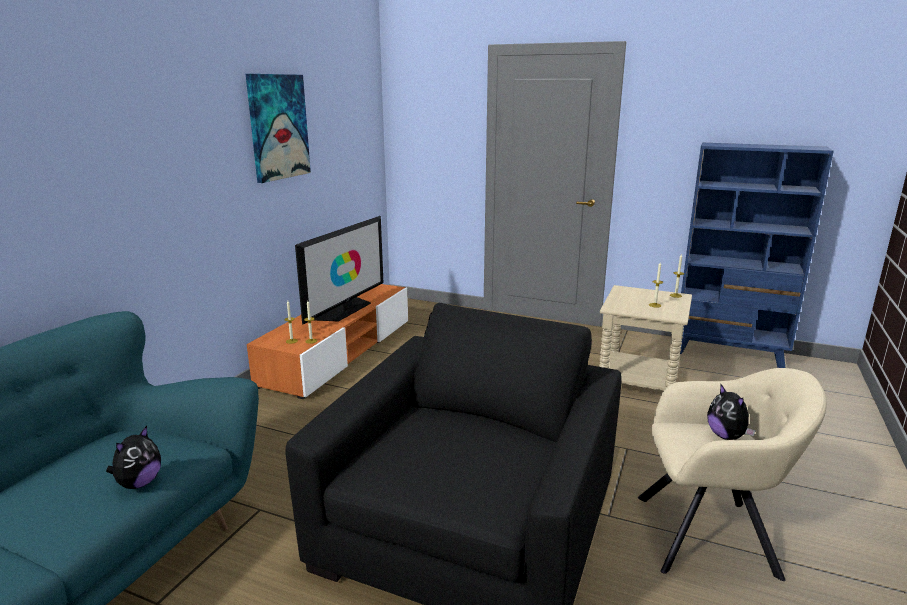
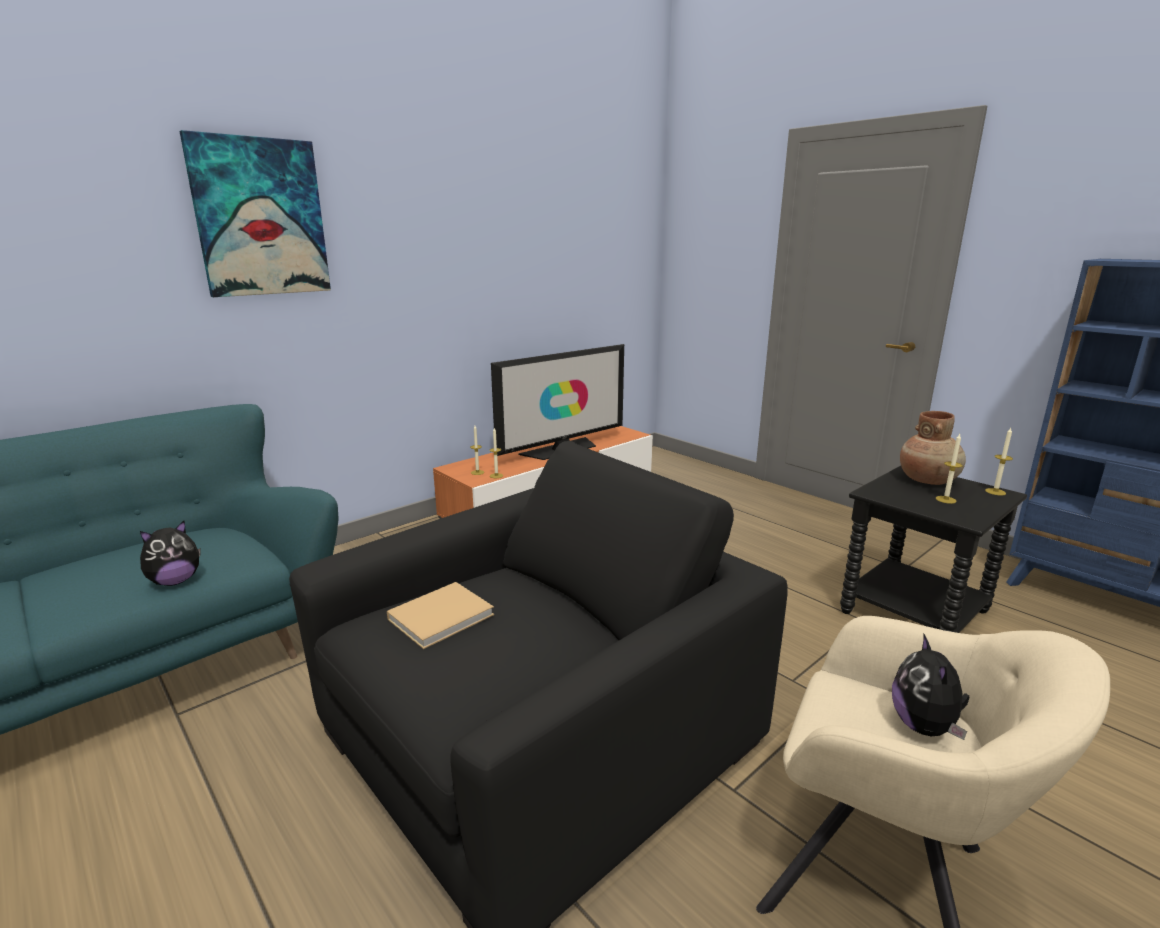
camera: 25 degrees right, 0 degrees up
(278, 127) = (500, 229): picture -> picture (260, 218)
(414, 448) = (443, 616): none -> beige book
(636, 294) = (928, 480): none -> brown vase
(639, 383) = (914, 613): beige side table -> black side table

